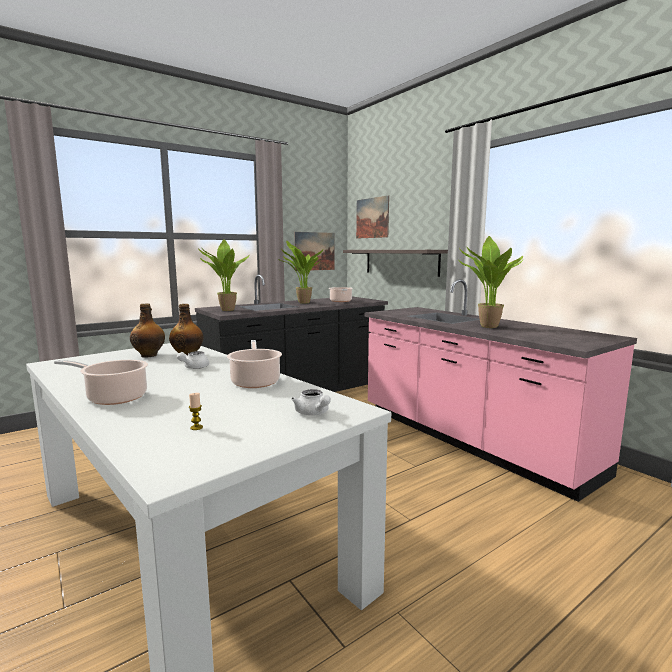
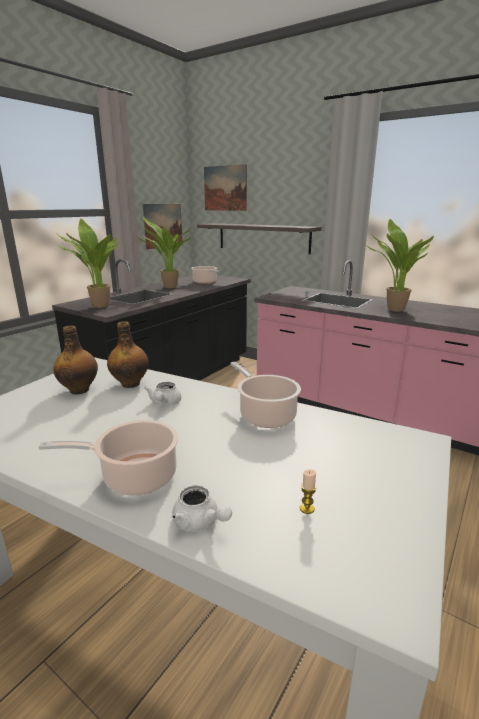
camera: 20 degrees left, 10 degrees up
(313, 413) = (391, 455): white teapot -> white teapot (199, 522)

